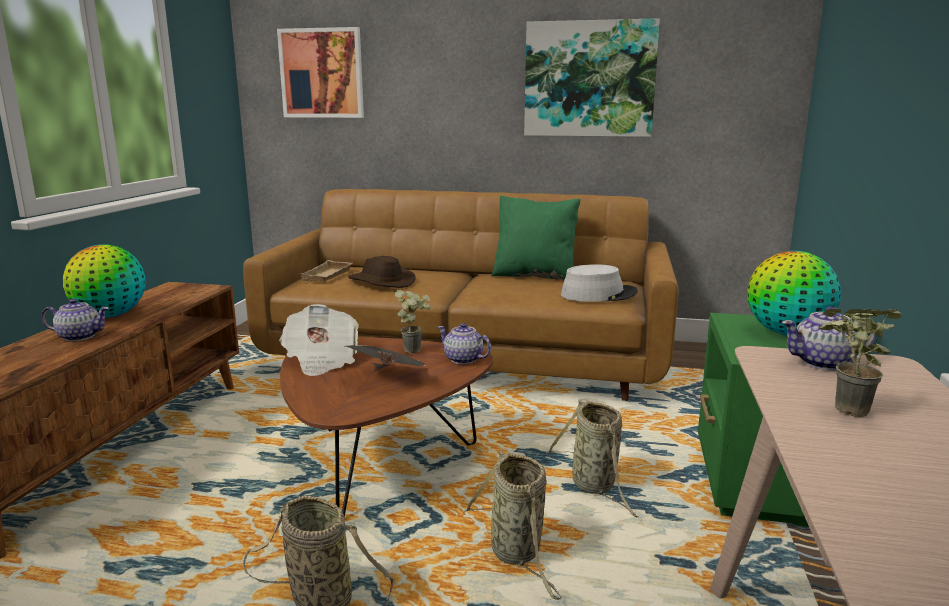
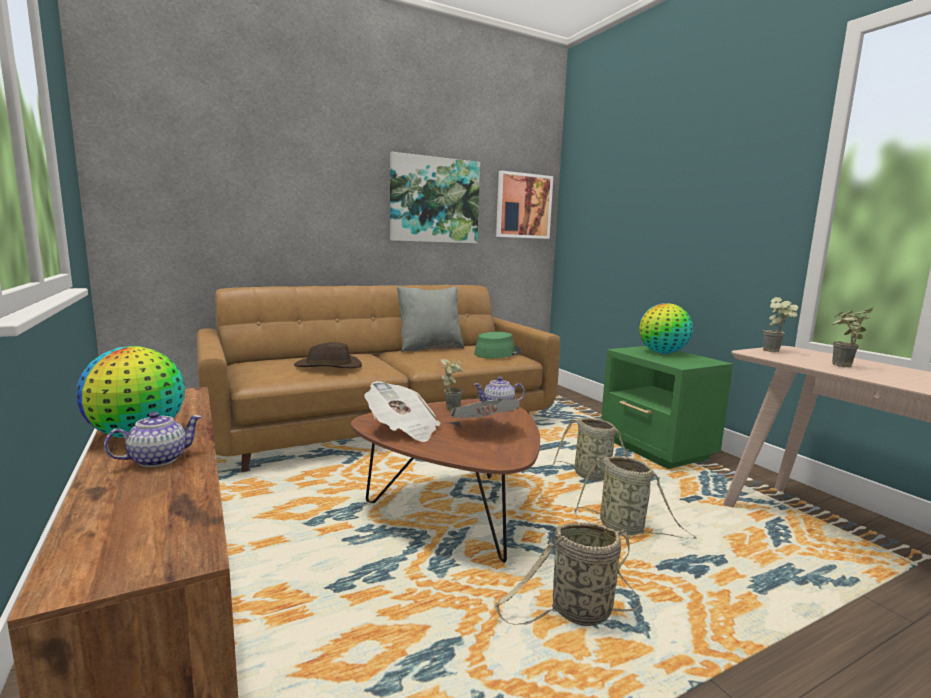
camera: 40 degrees left, 5 degrees down
(322, 73) = (194, 175): picture -> picture (523, 206)
(328, 276) = (266, 368): beige tray -> none
(534, 276) = (429, 348): green pillow -> grey pillow
(598, 294) = (497, 353): grey hat -> green hat
(824, 363) = (776, 351): teapot -> potted plant

